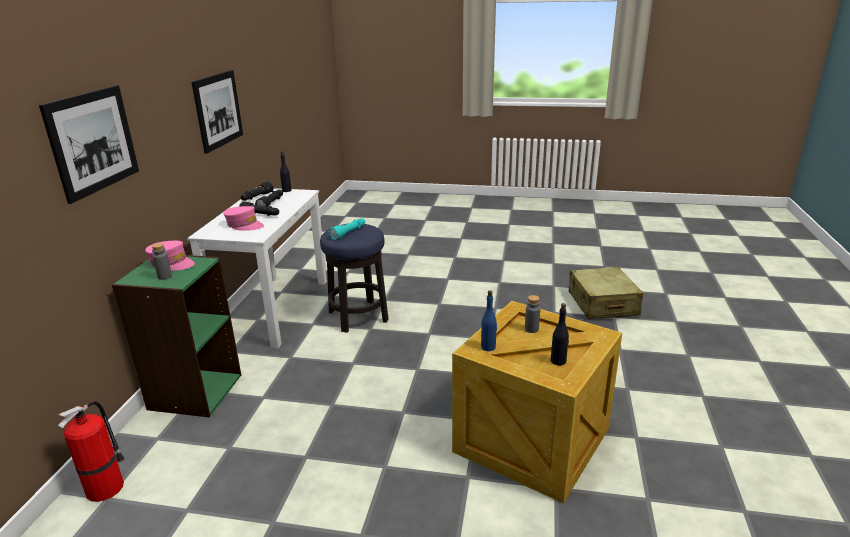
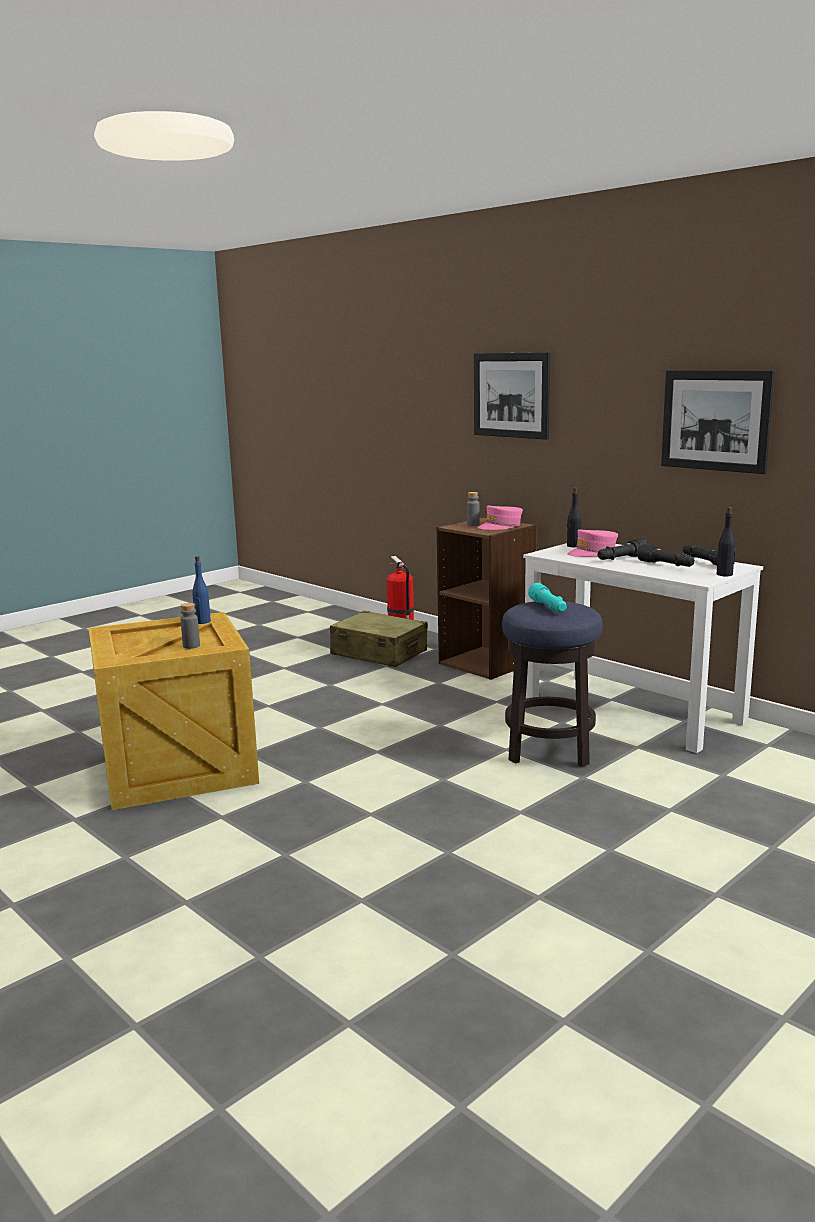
camera: 125 degrees right, 10 degrees down
(194, 391) = (487, 662): green bookcase -> brown bookcase
(558, 361) = (132, 640): black bottle -> black bottle (573, 546)
(602, 304) = (311, 972): beige suitcase -> beige suitcase (379, 653)

